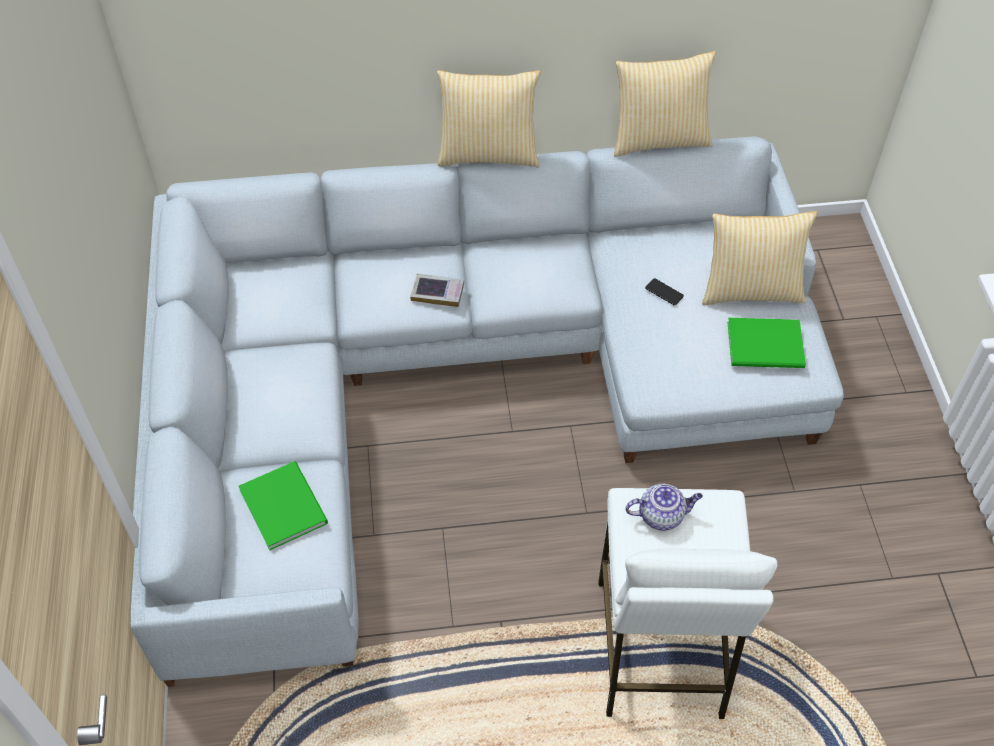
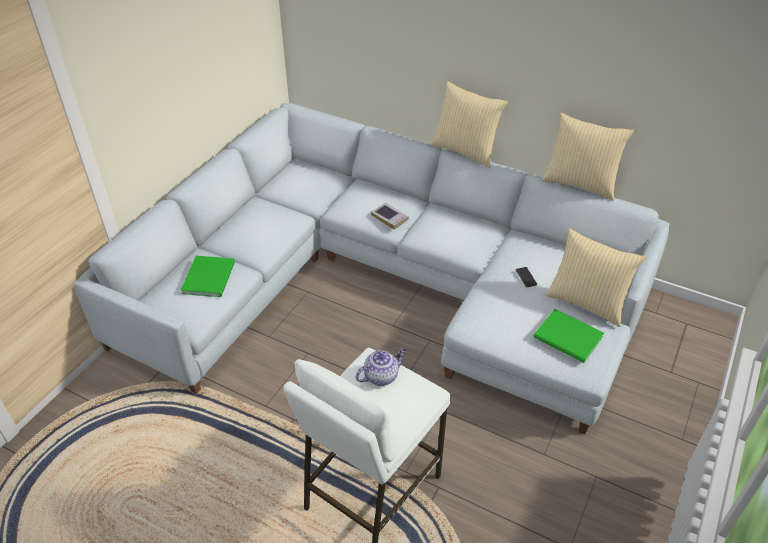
camera: 35 degrees right, 10 degrees down
(662, 515) = (381, 376): teapot -> teapot turned 60 degrees counterclockwise

